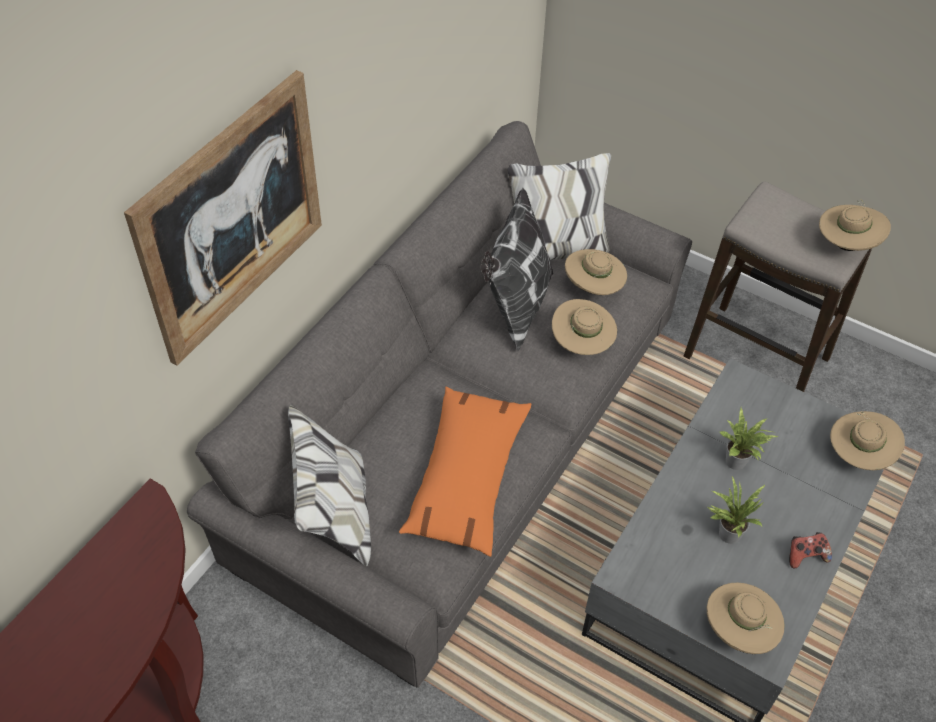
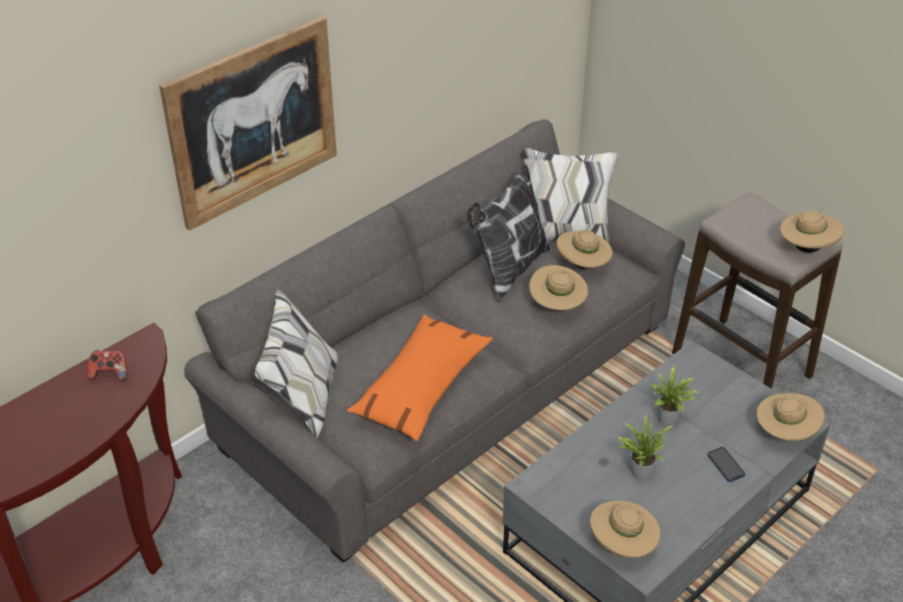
camera: 15 degrees right, 10 degrees down
(805, 555) = (705, 500): game controller -> game controller (110, 373)
(812, 507) = (725, 465): none -> phone

